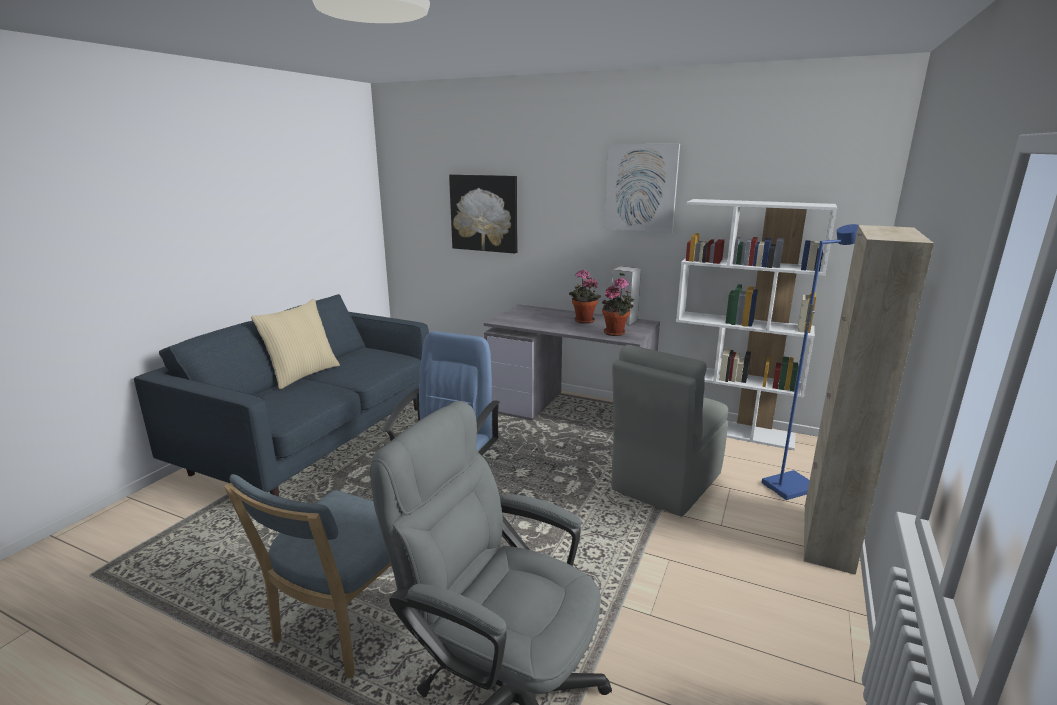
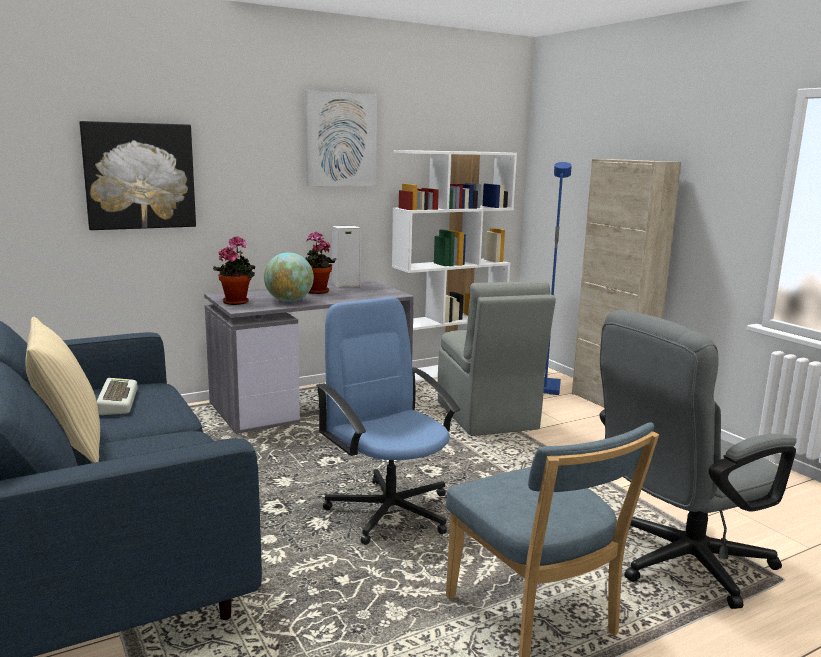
camera: 55 degrees left, 5 degrees down
(368, 360) = (116, 401): none -> keyboard
(542, 323) = (289, 301): none -> globe
(616, 333) = (372, 293): potted plant -> potted plant (237, 302)

